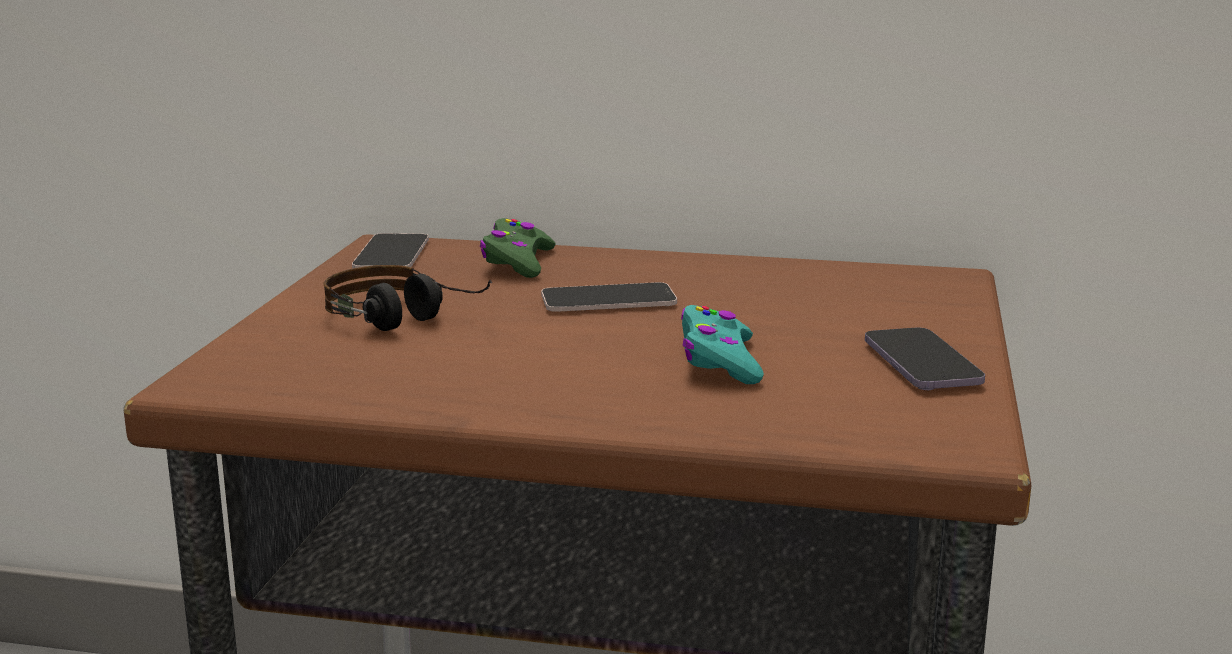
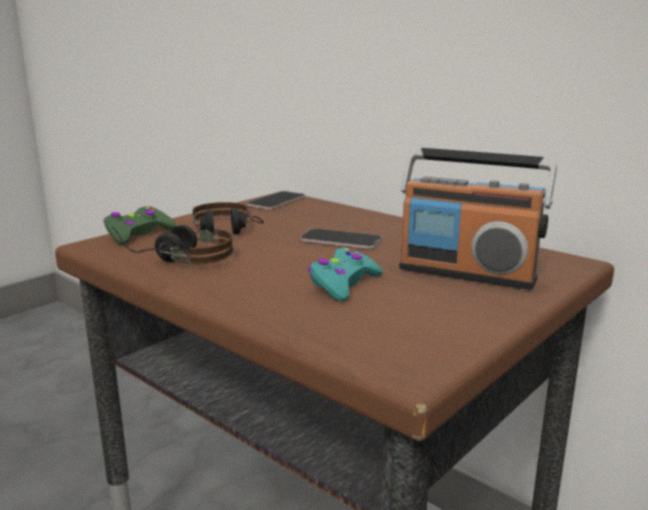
camera: 30 degrees right, 0 degrees up
(399, 375) = (176, 258): none -> headphones
(517, 262) = (328, 214): green game controller -> green game controller (138, 234)
(850, 315) = (467, 273): none -> radio
(921, 364) = (465, 312): phone -> none

